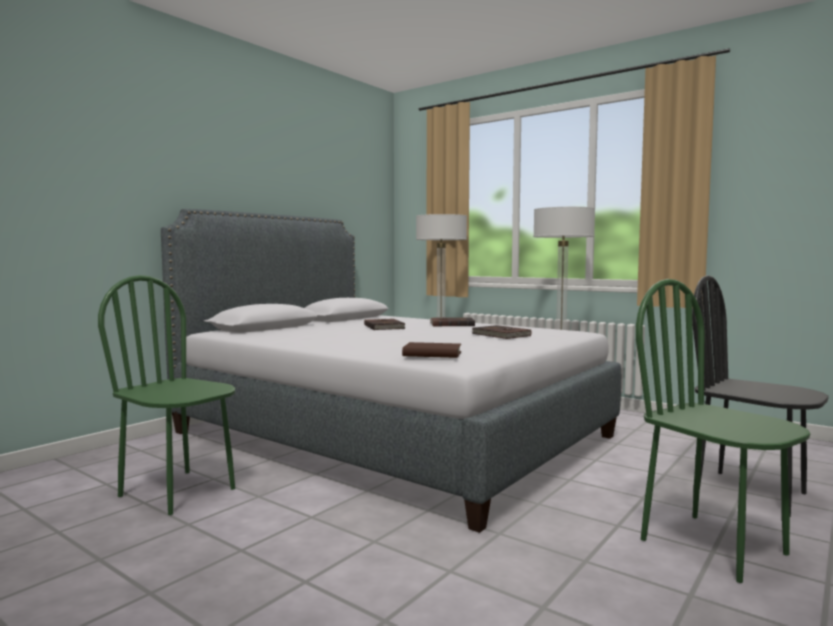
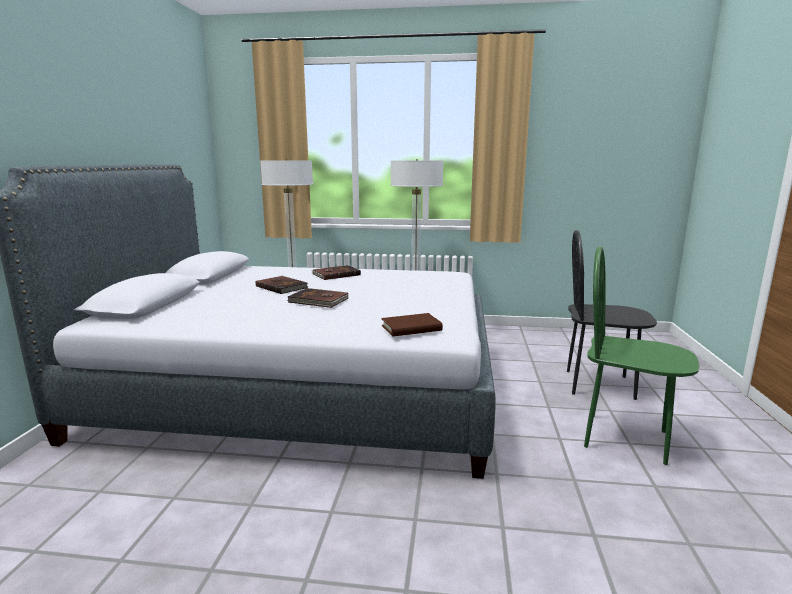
camera: 30 degrees left, 10 degrees up
(178, 492) = (150, 530): green chair -> none
(500, 335) = (406, 286): brown book -> brown book (318, 301)

